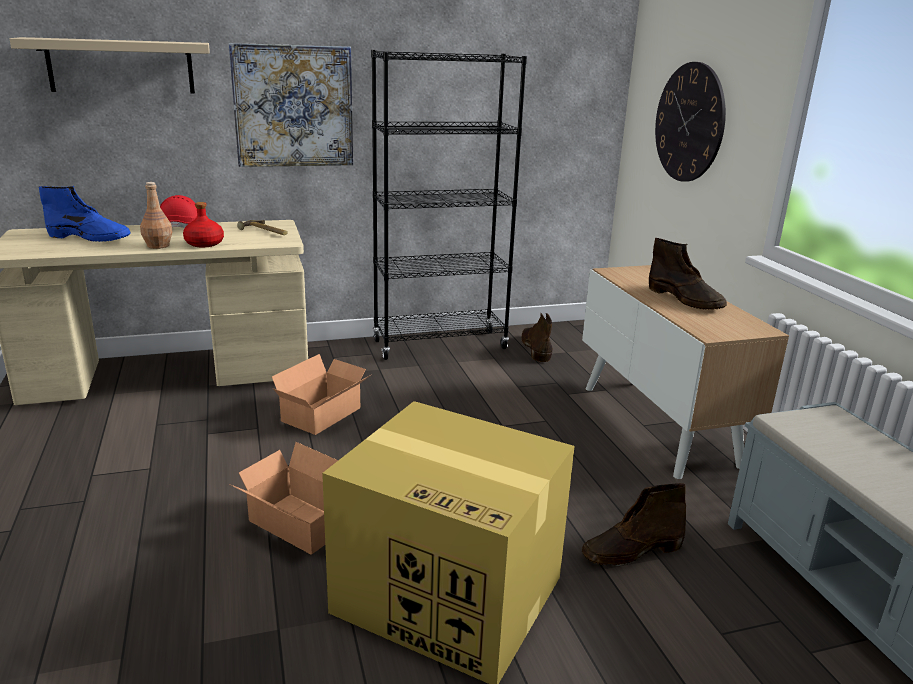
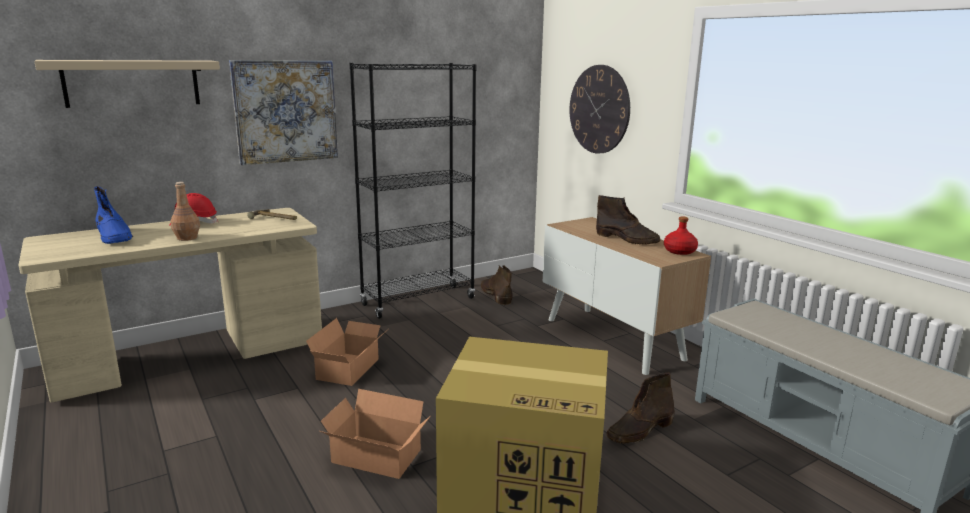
camera: 15 degrees left, 5 degrees down
(90, 237) = (115, 237): blue boot -> blue boot turned 60 degrees clockwise
(205, 244) = (229, 233): red bottle -> red bottle (680, 251)

